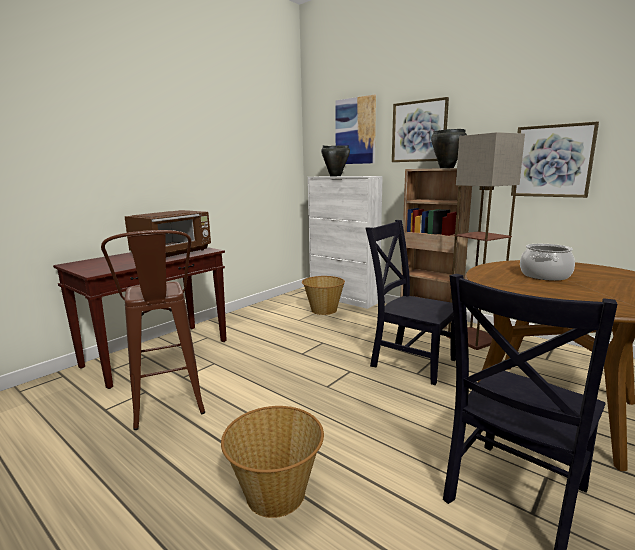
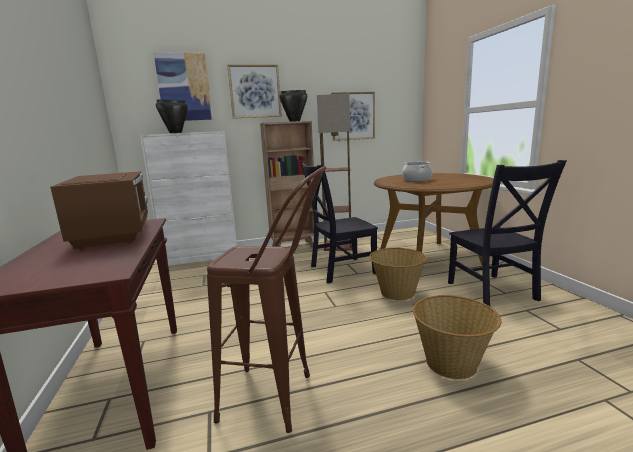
camera: 55 degrees left, 0 degrees up
(323, 310) = (206, 271): basket -> basket (397, 293)

